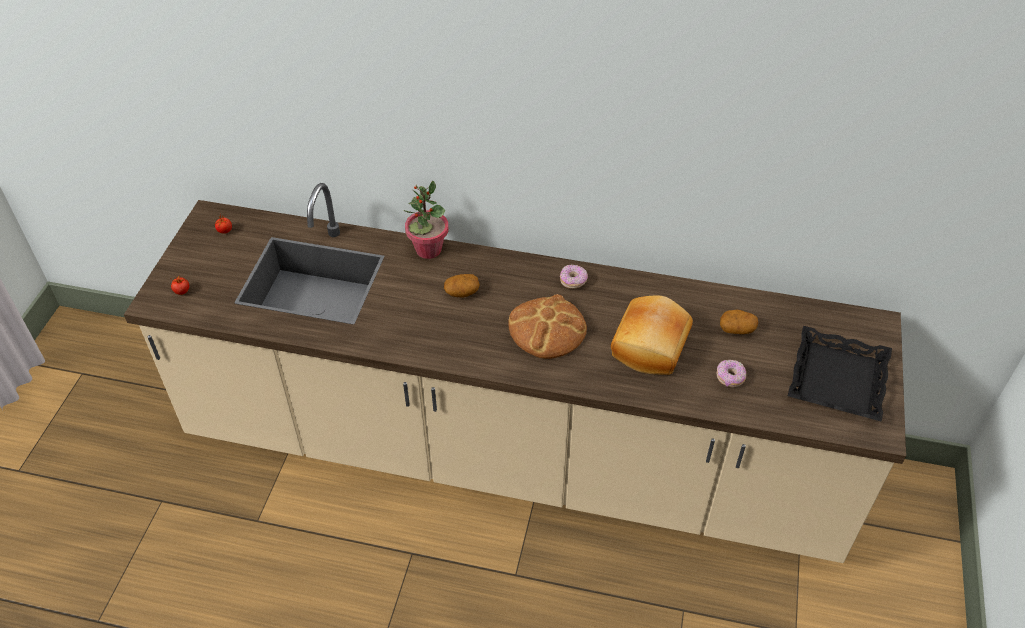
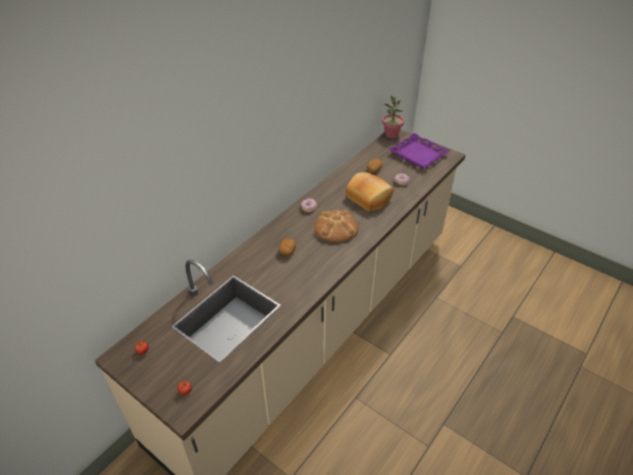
camera: 65 degrees left, 5 degrees down
(428, 250) = (243, 254): potted plant -> potted plant (391, 135)
(838, 380) = (418, 154): black tray -> purple tray

